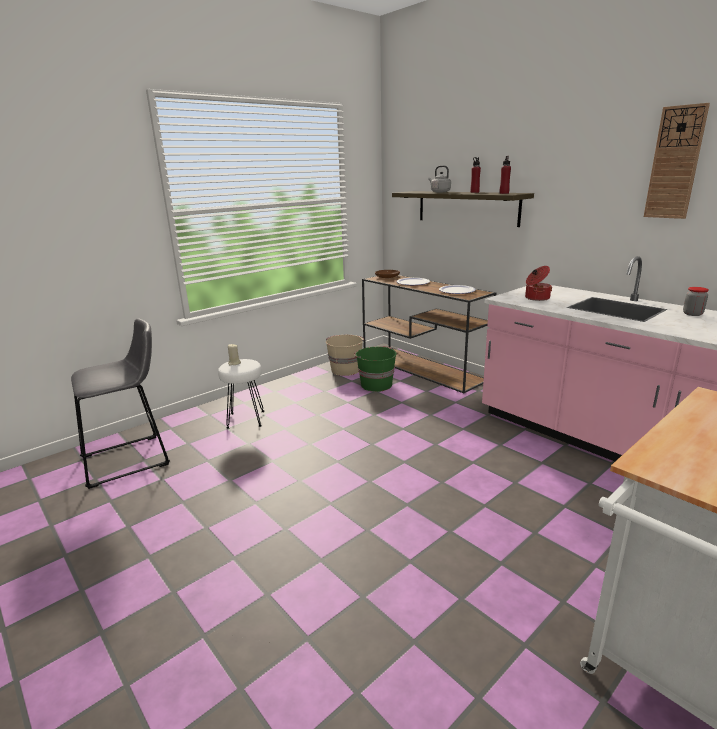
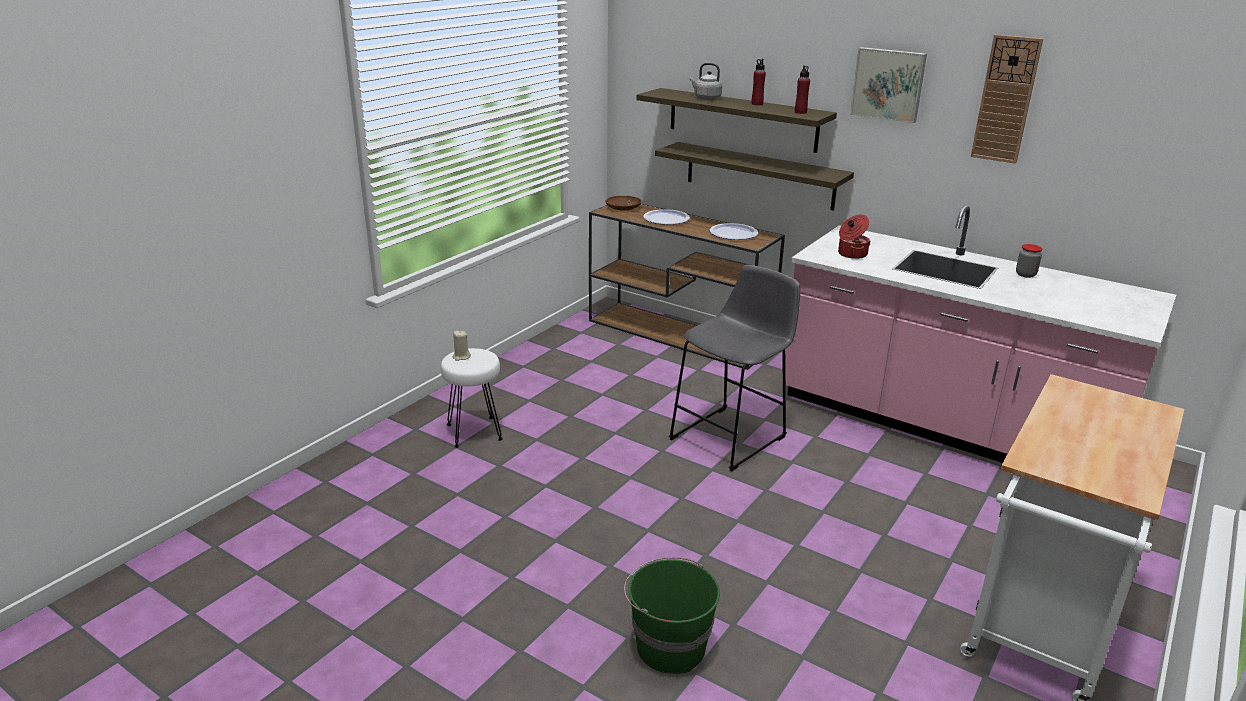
camera: 15 degrees left, 5 degrees up
(131, 459) = (347, 504): grey stool -> grey stool (732, 436)
(345, 370) = (573, 344): beige bucket -> none
(376, 385) = (627, 365): green bucket -> green bucket (669, 646)
(479, 249) = (759, 175): none -> shelf
(574, 164) = (888, 84): none -> picture

